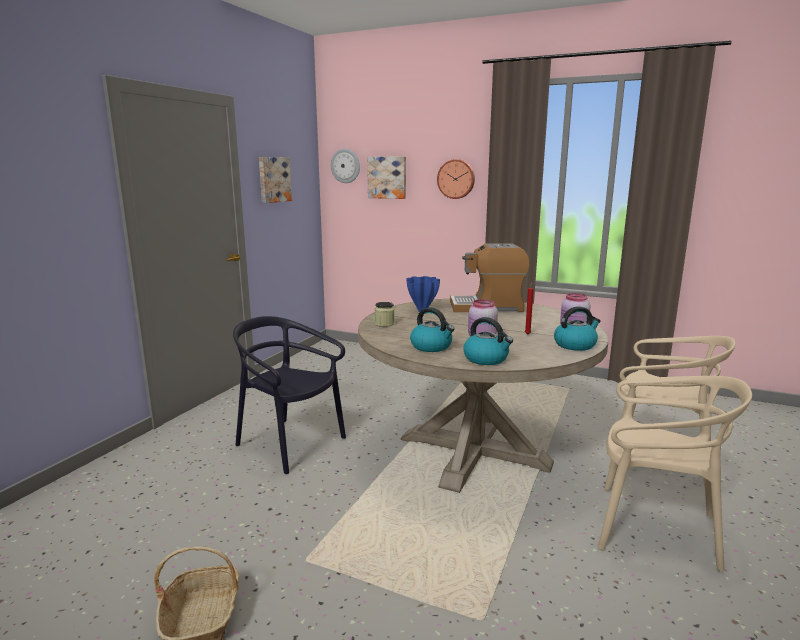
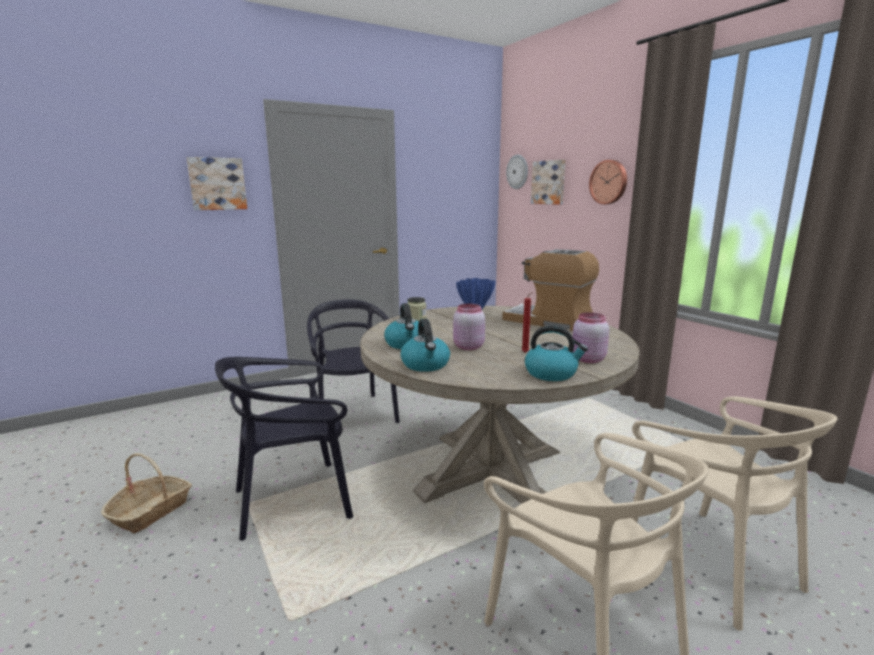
camera: 35 degrees right, 0 degrees up
(273, 179) = (437, 184): picture -> picture (217, 184)
(346, 537) = (294, 500): none -> black chair

